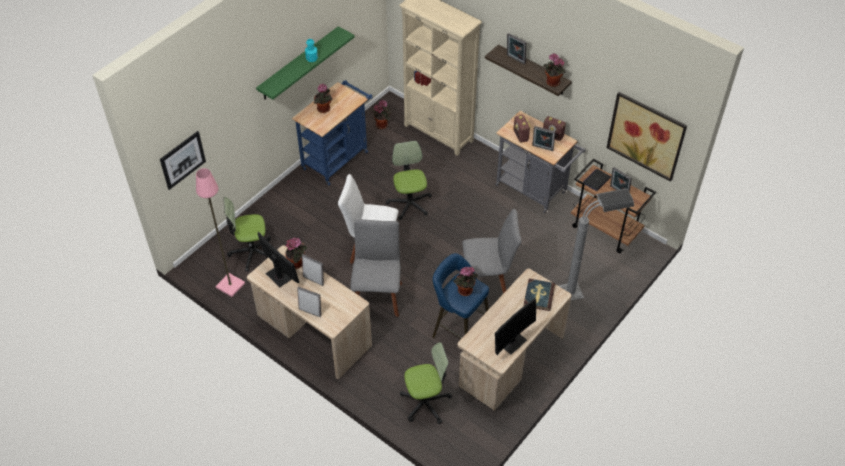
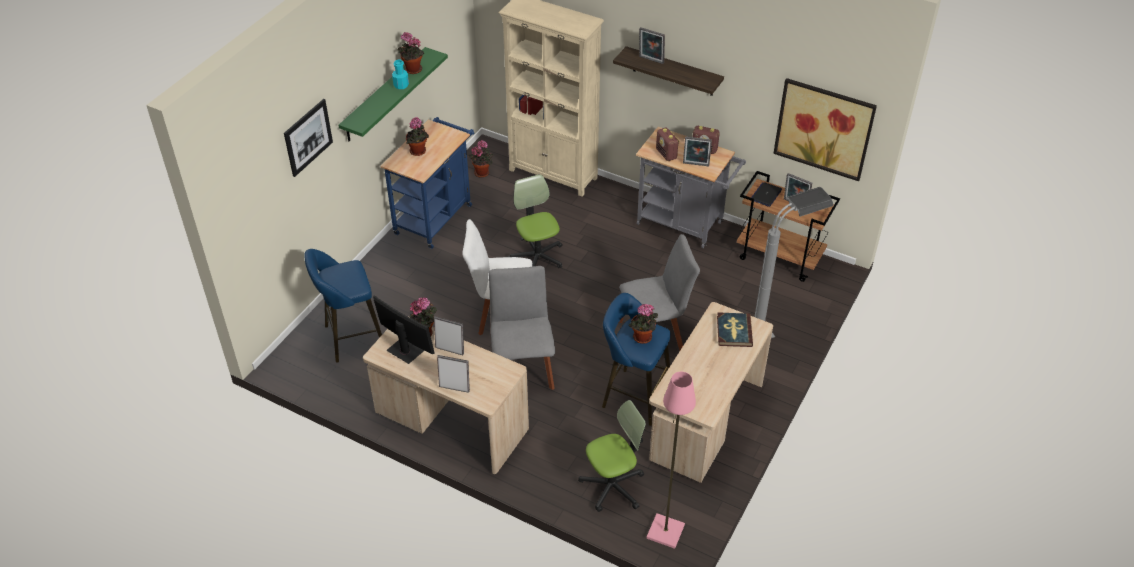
camera: 10 degrees left, 5 degrees down
(182, 160) = (259, 221): picture -> picture (308, 137)
(230, 285) = (331, 381): pink floor lamp -> pink floor lamp (664, 532)
(251, 252) = (351, 338): office chair -> blue stool
(512, 342) = (715, 388): monitor -> none
(551, 82) = (701, 80): potted plant -> potted plant (412, 70)

